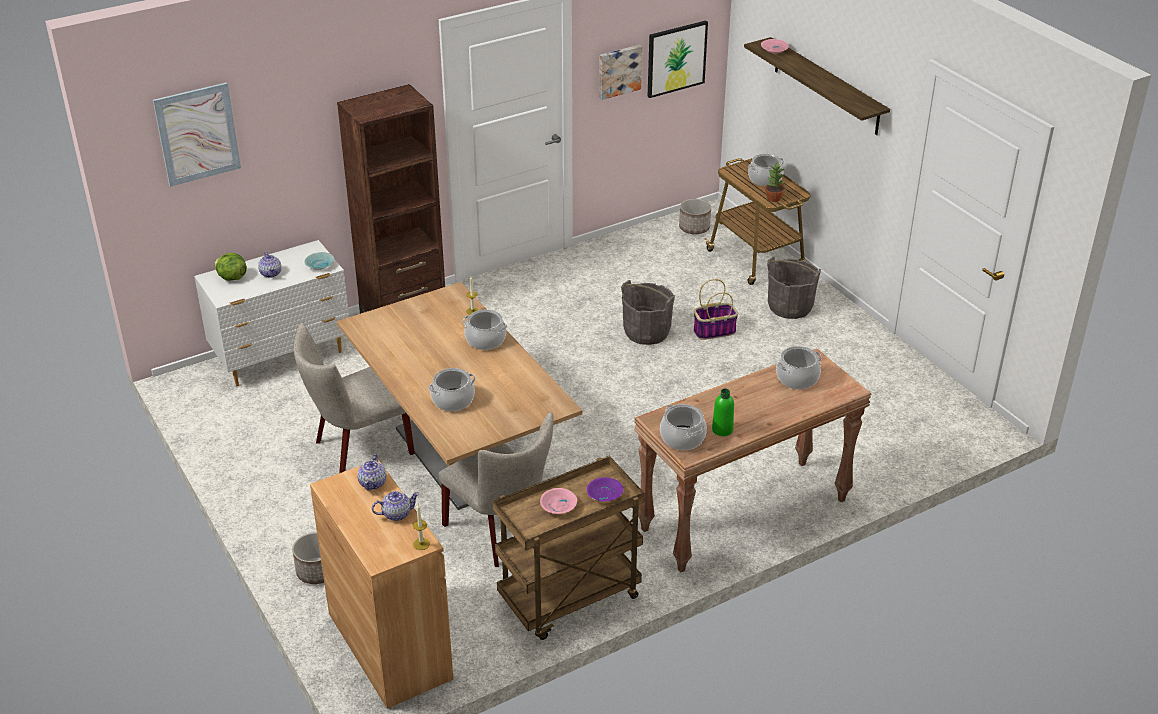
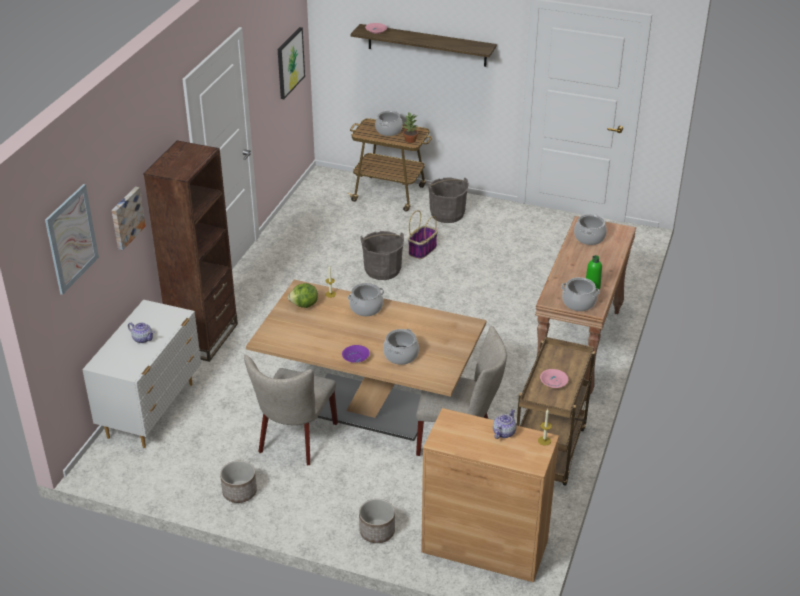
camera: 40 degrees left, 0 degrees up
(231, 278) = (116, 356): lettuce -> lettuce (304, 305)
(320, 266) = (173, 316): turquoise bowl -> none
(373, 483) = (461, 423): teapot -> none
(603, 495) = (568, 362): purple bowl -> purple bowl (355, 358)
(619, 71) = (267, 84): picture -> picture (126, 217)
(694, 228) = (325, 190): planter -> planter (240, 492)

